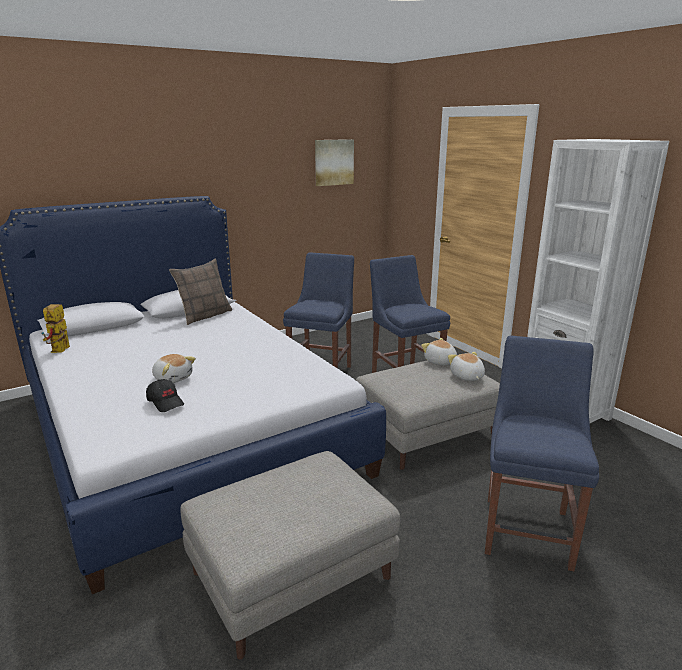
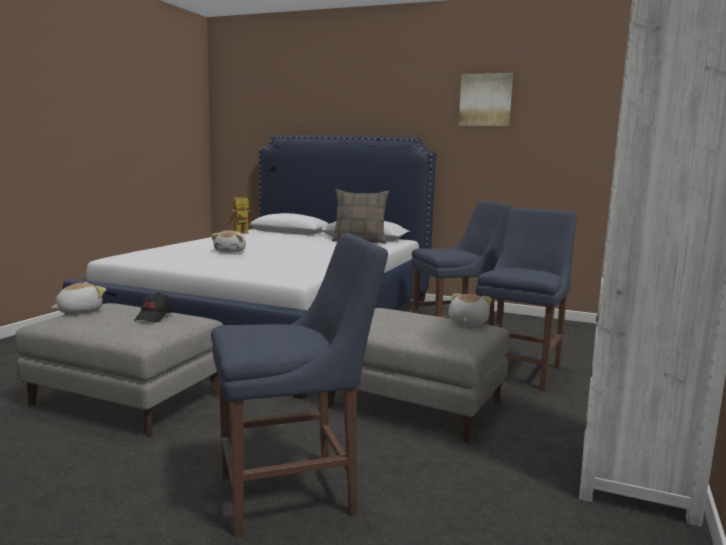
camera: 55 degrees right, 10 degrees down
(166, 402) = (188, 254): black cap -> black cap (154, 317)
(333, 162) = (585, 112): picture -> picture (485, 100)
(466, 376) = (450, 336): plush toy -> plush toy (78, 311)

